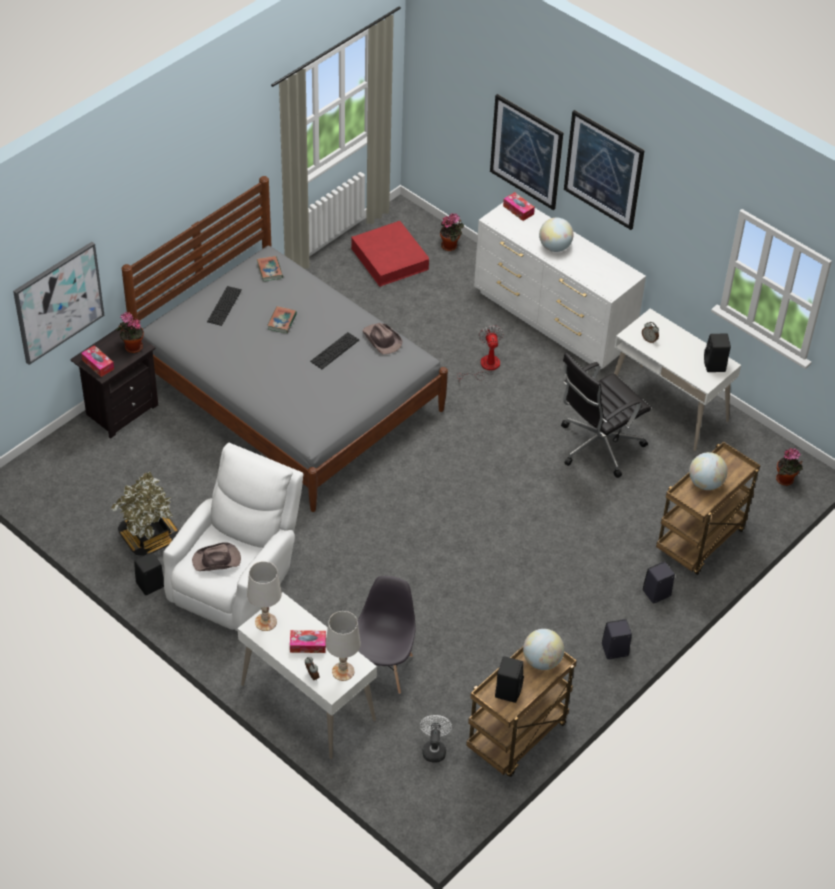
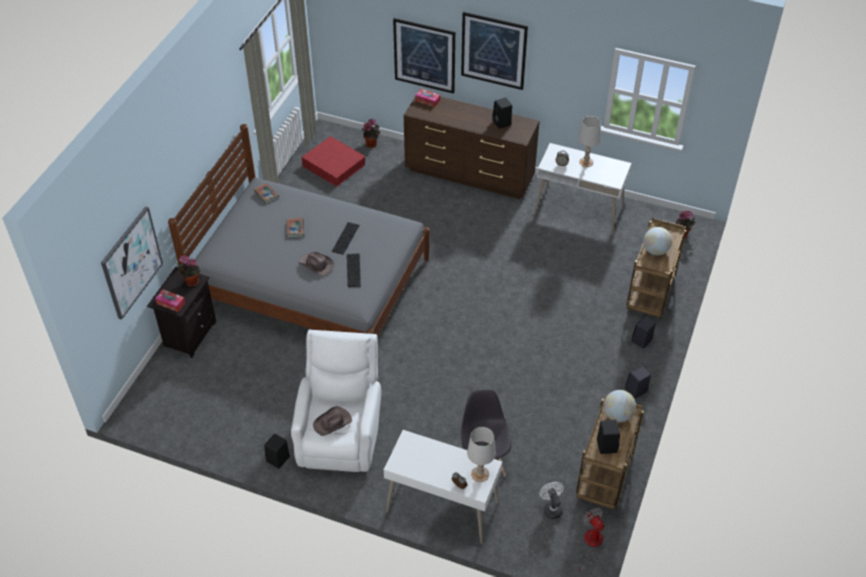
camera: 20 degrees left, 0 degrees up
(149, 537) = (259, 423): potted plant -> none
(224, 306) = (246, 230): keyboard -> keyboard (353, 270)
(266, 622) = (402, 457): white table lamp -> white table lamp (586, 162)
(308, 645) = (443, 463): tissue box -> none
(381, 340) = (375, 220): brown hat -> brown hat (316, 265)
(484, 367) = (440, 220): fan -> fan (591, 544)
(553, 320) = (470, 174): white dresser -> brown dresser
(554, 247) = (467, 119): globe -> none
(597, 446) = (546, 251): black office chair -> none
(715, 365) = (614, 168): black speaker -> black speaker (502, 123)

